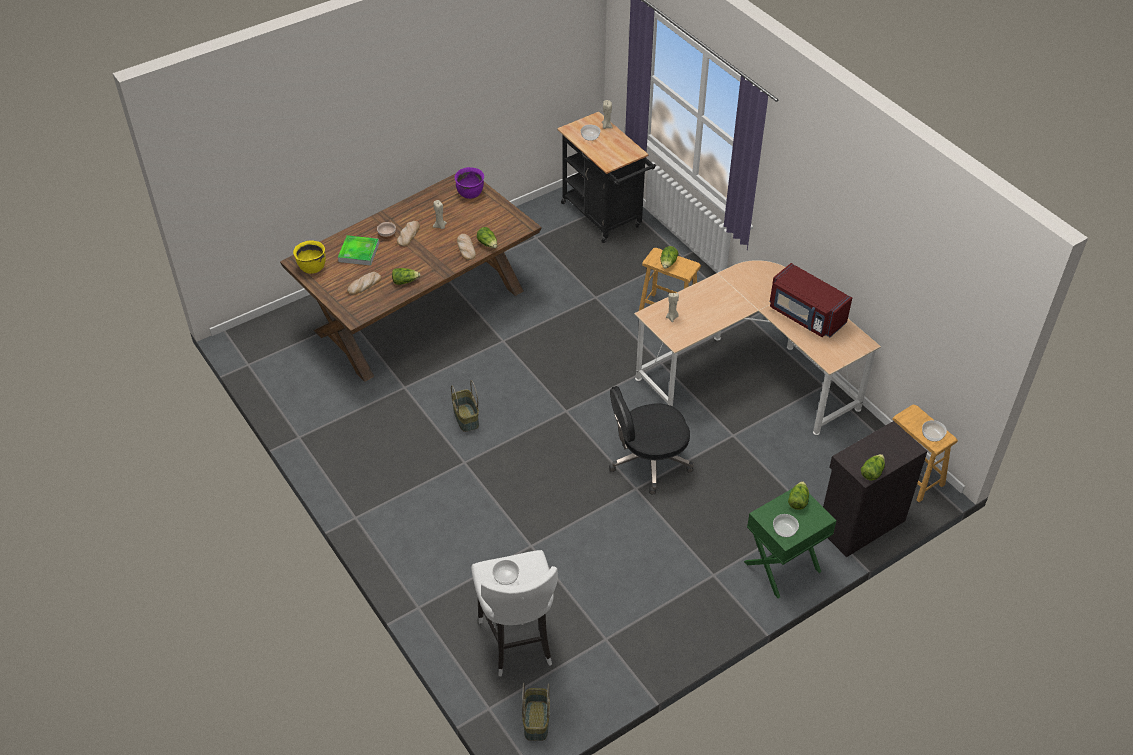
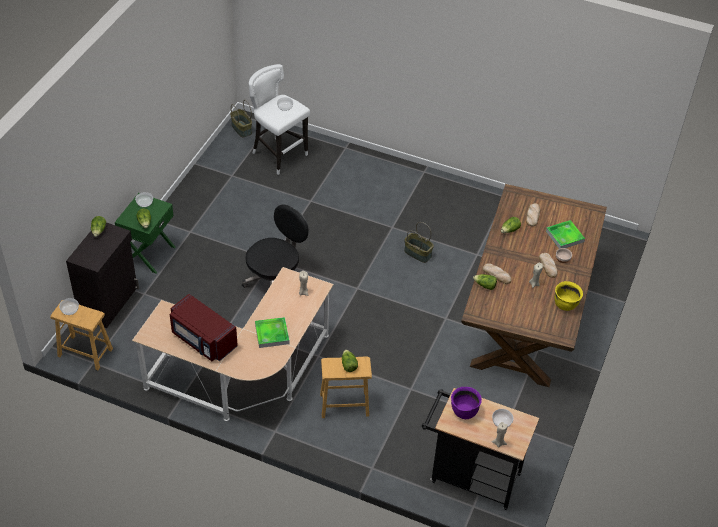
camera: 145 degrees right, 0 degrees up
(312, 267) = (581, 212): yellow cooking pot -> yellow cooking pot (565, 304)
(470, 193) = (544, 324): purple cooking pot -> purple cooking pot (464, 411)
(732, 293) = (272, 334): none -> tray
(805, 316) = (203, 340): red microwave -> red microwave turned 150 degrees counterclockwise

